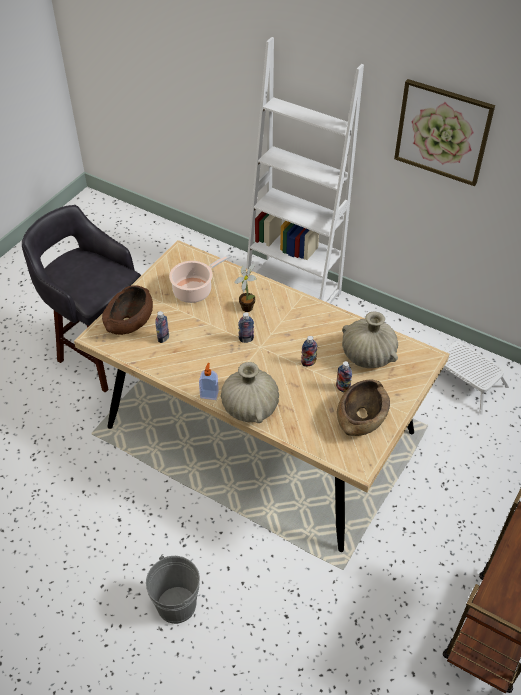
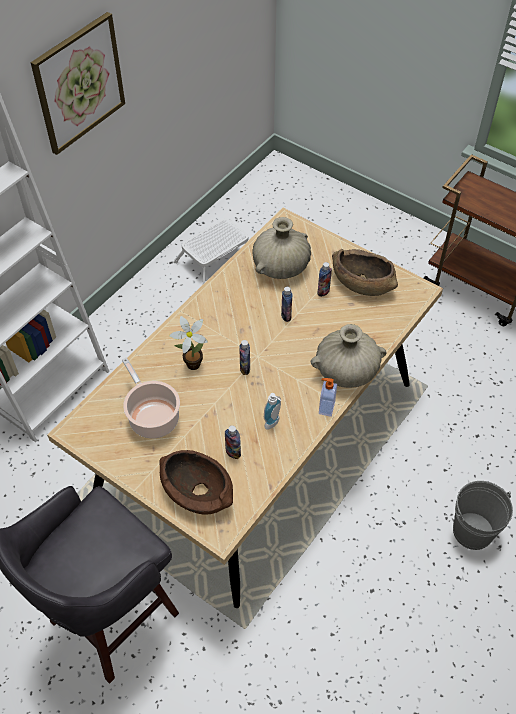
camera: 85 degrees left, 5 degrees up
(191, 361) = (273, 423): none -> soap dispenser

